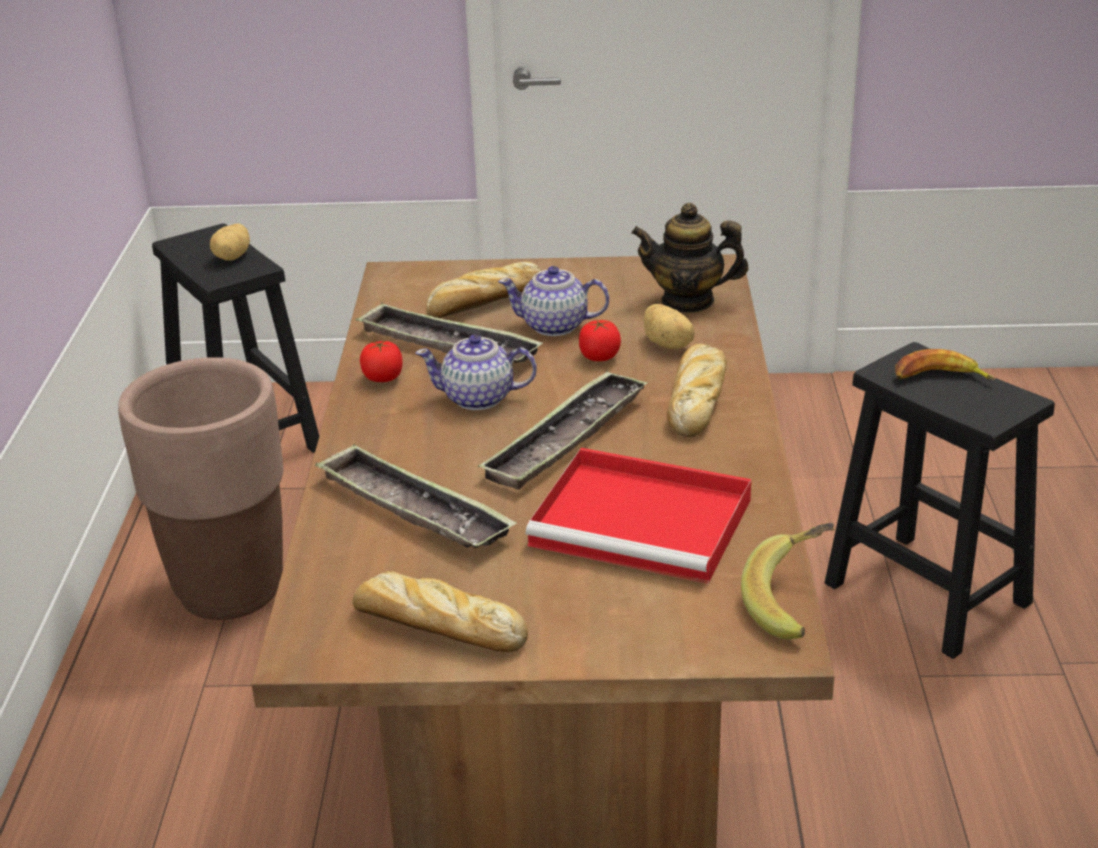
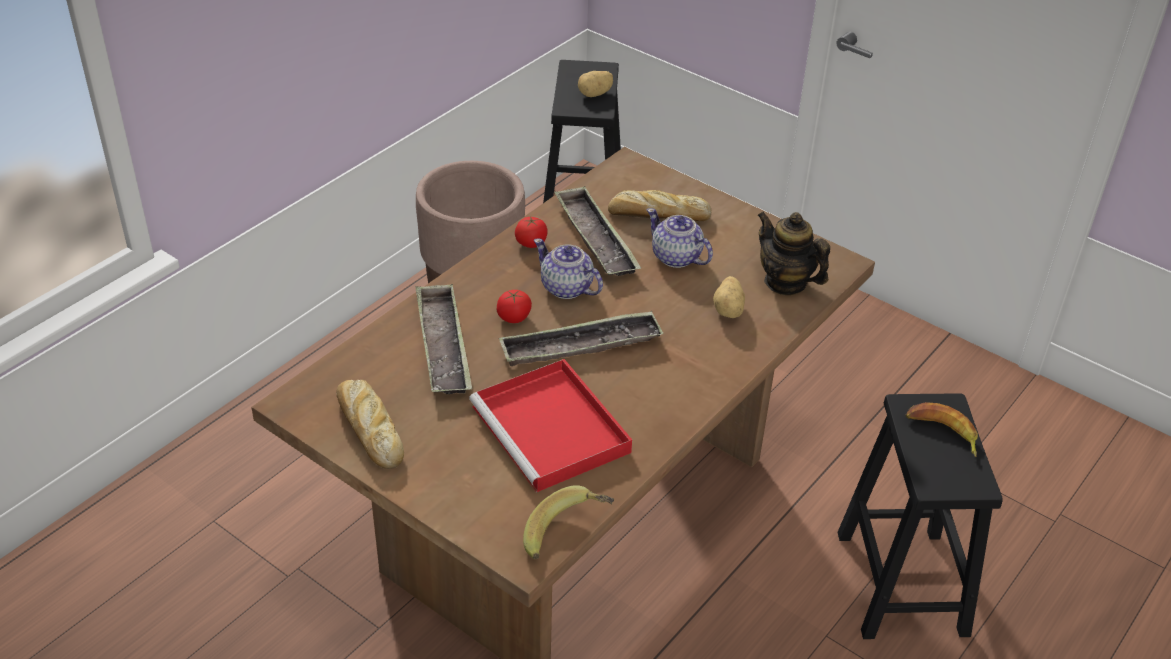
camera: 35 degrees right, 10 degrees up
(599, 356) = (674, 296): tomato -> tomato (514, 317)
(697, 398) = (694, 361): bread -> none

